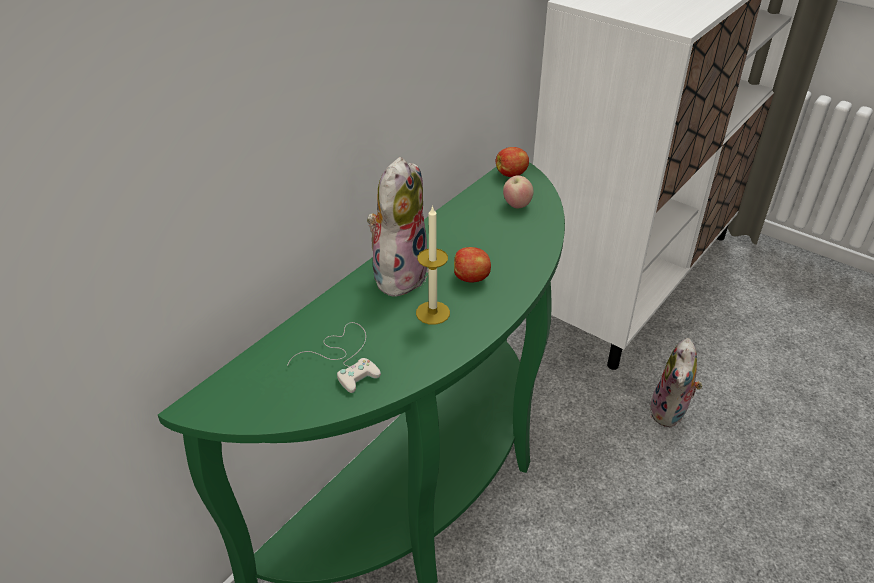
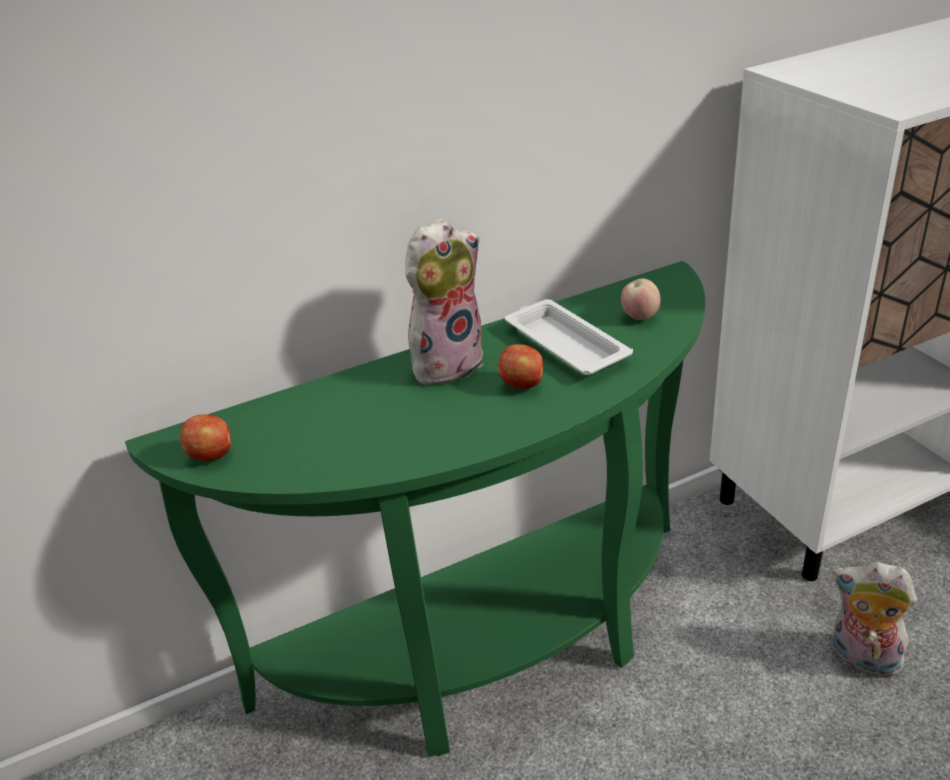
camera: 30 degrees right, 5 degrees down
(344, 357) = (326, 433): white game controller -> none
(432, 313) = (451, 410): candle -> none
(478, 238) = (564, 344): none -> white tray
(511, 174) = (661, 282): apple -> apple (212, 455)
(670, 413) = (861, 658): plush toy -> plush toy turned 75 degrees clockwise

